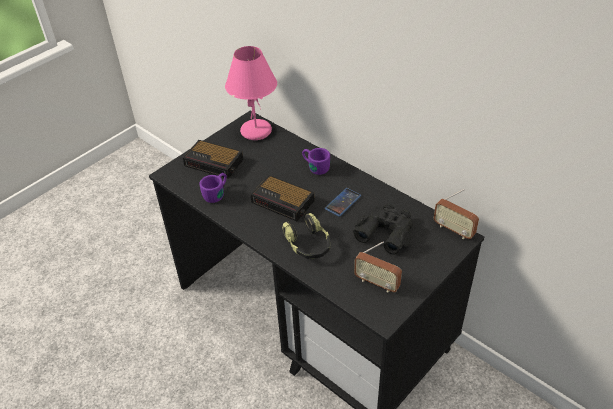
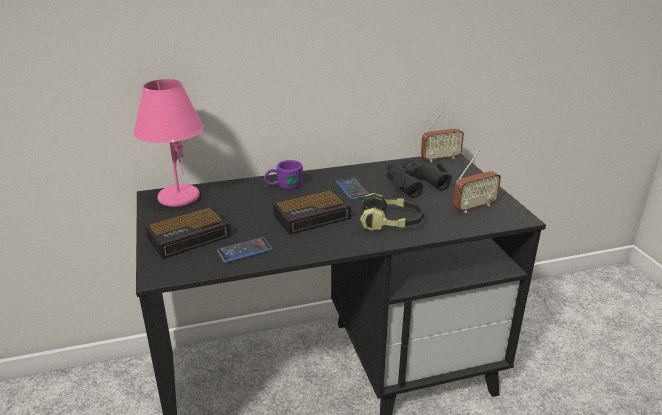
camera: 60 degrees left, 15 degrees down
(217, 193) = (244, 250): purple mug -> phone

